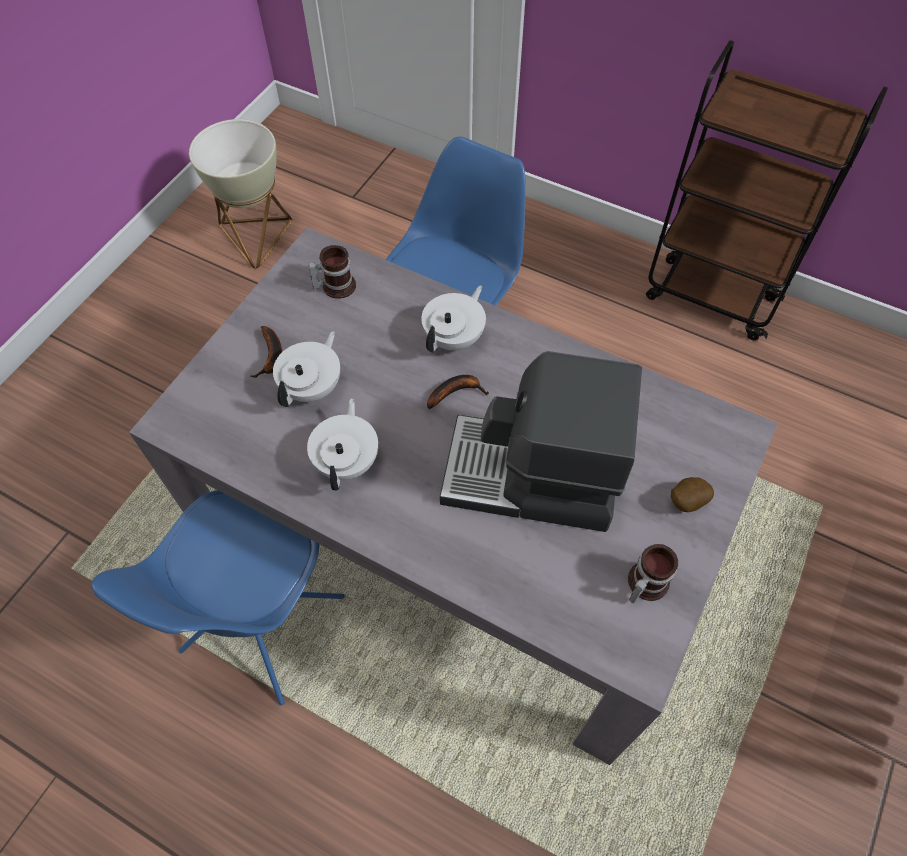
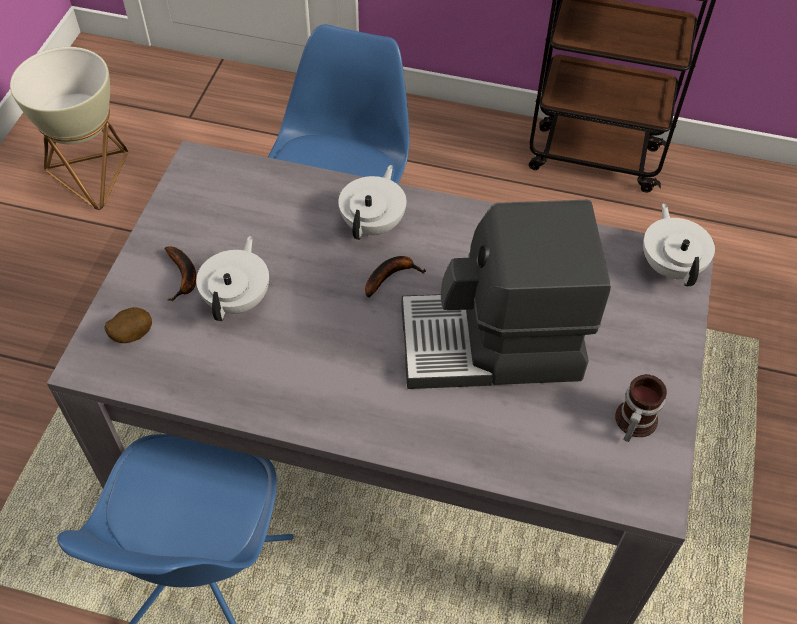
camera: 15 degrees left, 5 degrees down
(335, 285) = (231, 193): mug -> none
(348, 461) = (298, 366): white teapot -> white teapot (671, 266)
(686, 501) = (650, 337): potato -> potato (131, 335)

